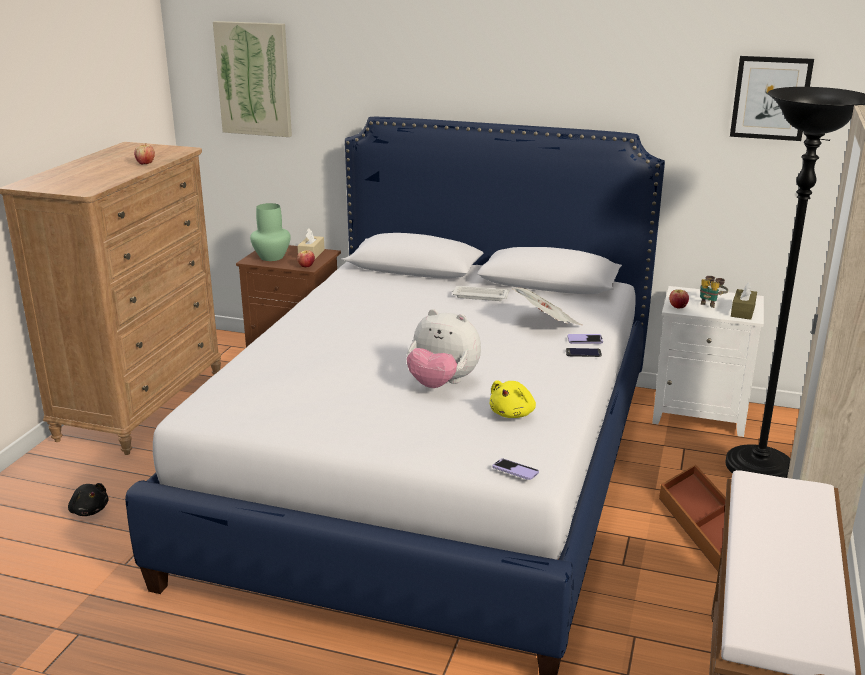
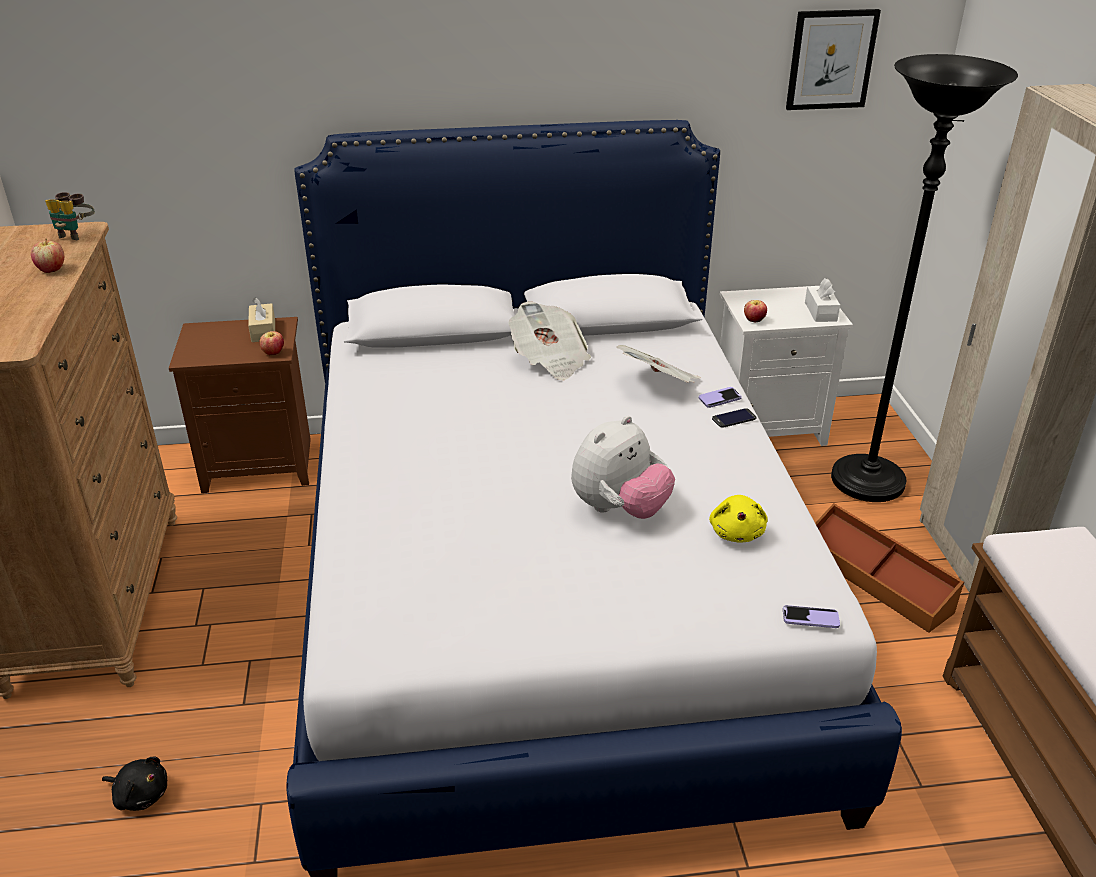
camera: 25 degrees left, 10 degrees up
(254, 79) = (131, 97): picture -> none
(272, 257) = (212, 346): green vase -> none
(442, 384) = (619, 509): plush toy -> plush toy turned 45 degrees counterclockwise
(479, 296) = (550, 360): white tray -> newspaper
(710, 303) = (781, 308): binoculars -> binoculars (75, 234)
(742, 311) = (820, 311): brown tissue box -> white tissue box

